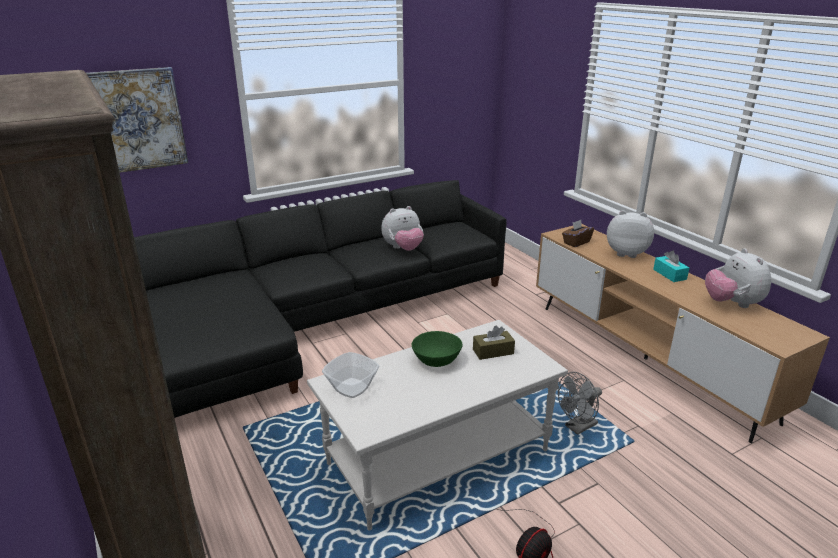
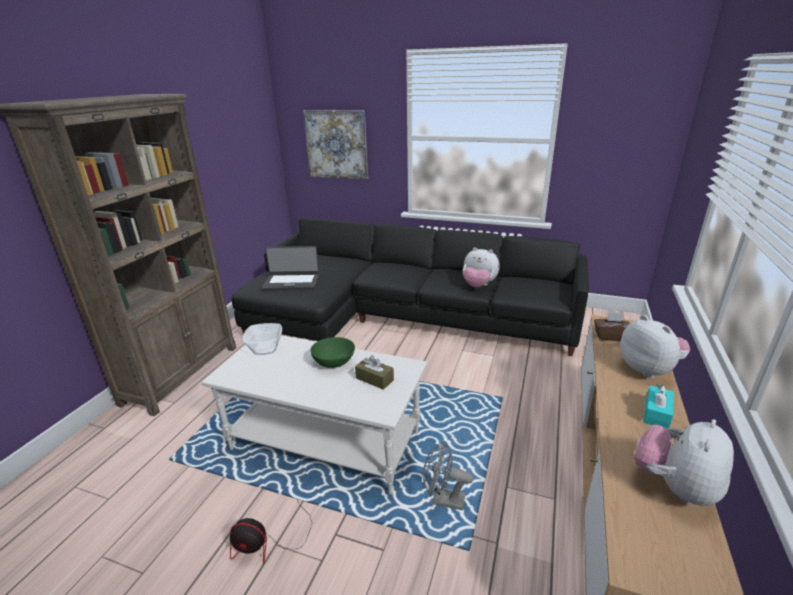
camera: 50 degrees right, 0 degrees up
(206, 325) = (291, 282): none -> laptop

